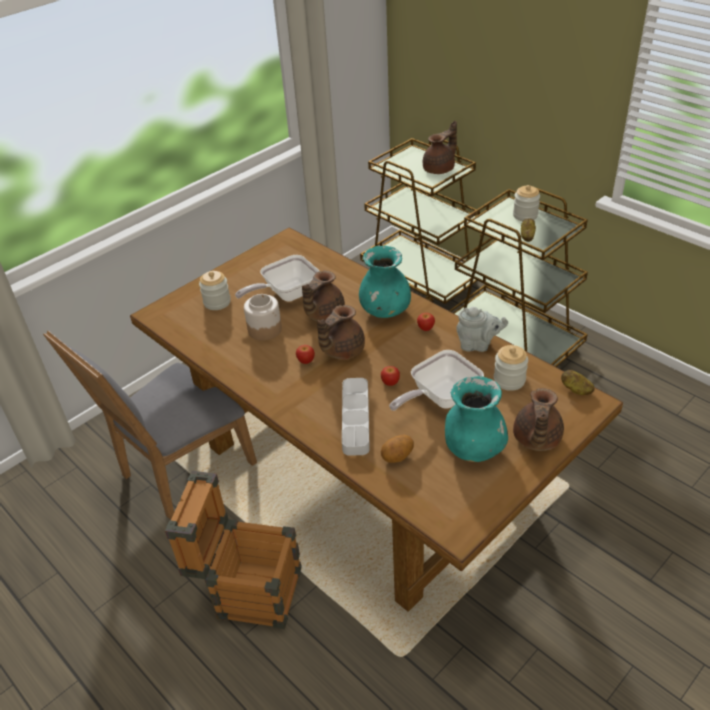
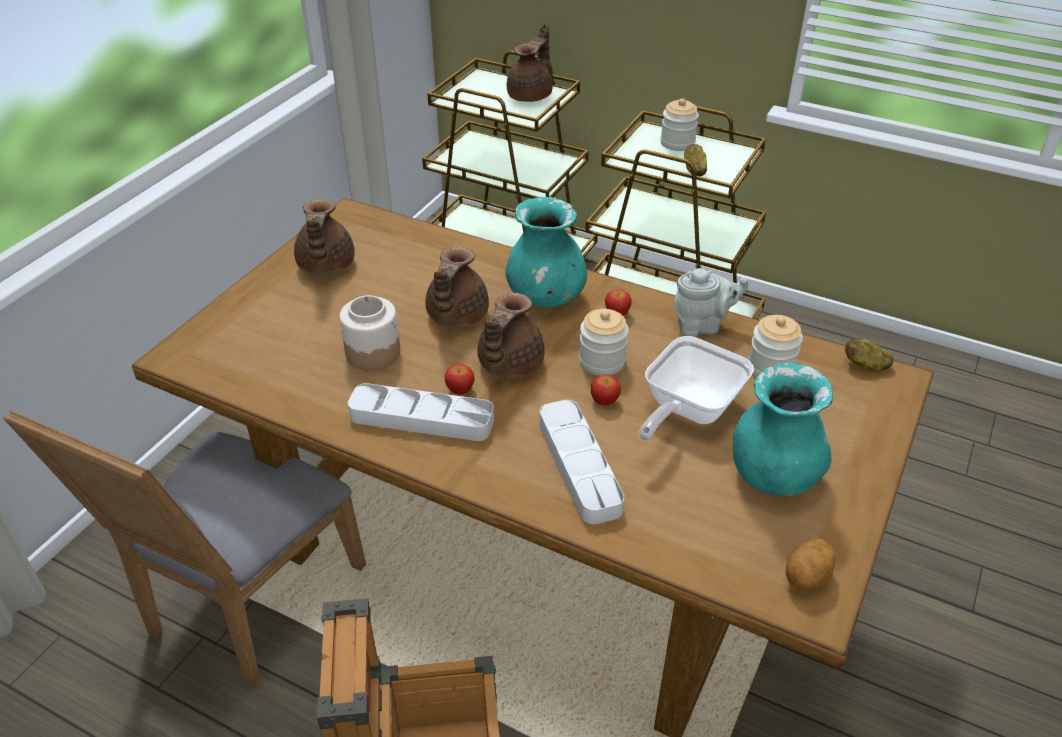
camera: 20 degrees left, 0 degrees up
(217, 302) = (276, 323): jar -> jar (602, 361)
(276, 374) = (421, 418): none -> grey tray
(286, 294) = (384, 295): frying pan -> none
(397, 457) = (670, 511): potato -> potato (807, 578)
(536, 439) = (851, 445): brown teapot -> brown teapot (325, 266)

